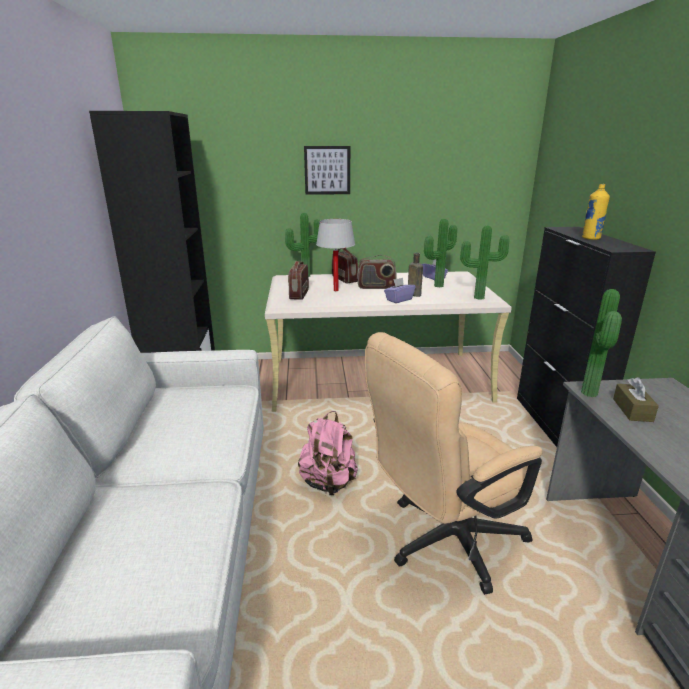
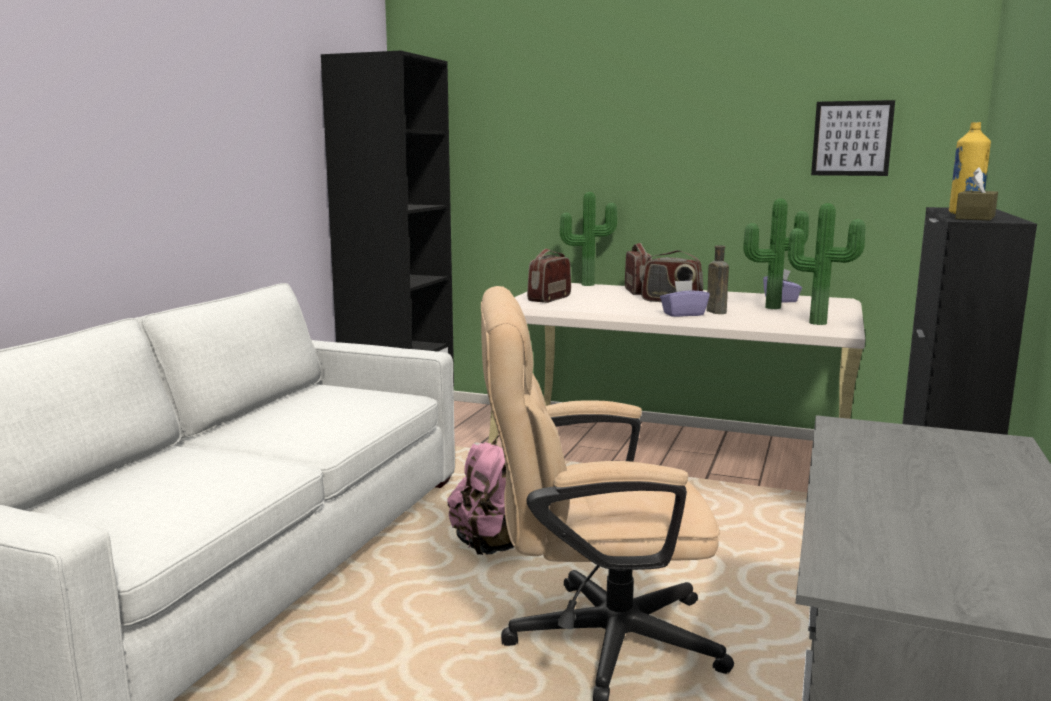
camera: 25 degrees right, 10 degrees down
(327, 170) = (631, 134): picture -> picture (852, 138)
(336, 290) = (606, 299): white table lamp -> none
(592, 393) = (841, 430): potted plant -> none
(632, 410) = (880, 452): brown tissue box -> brown tissue box (975, 218)

